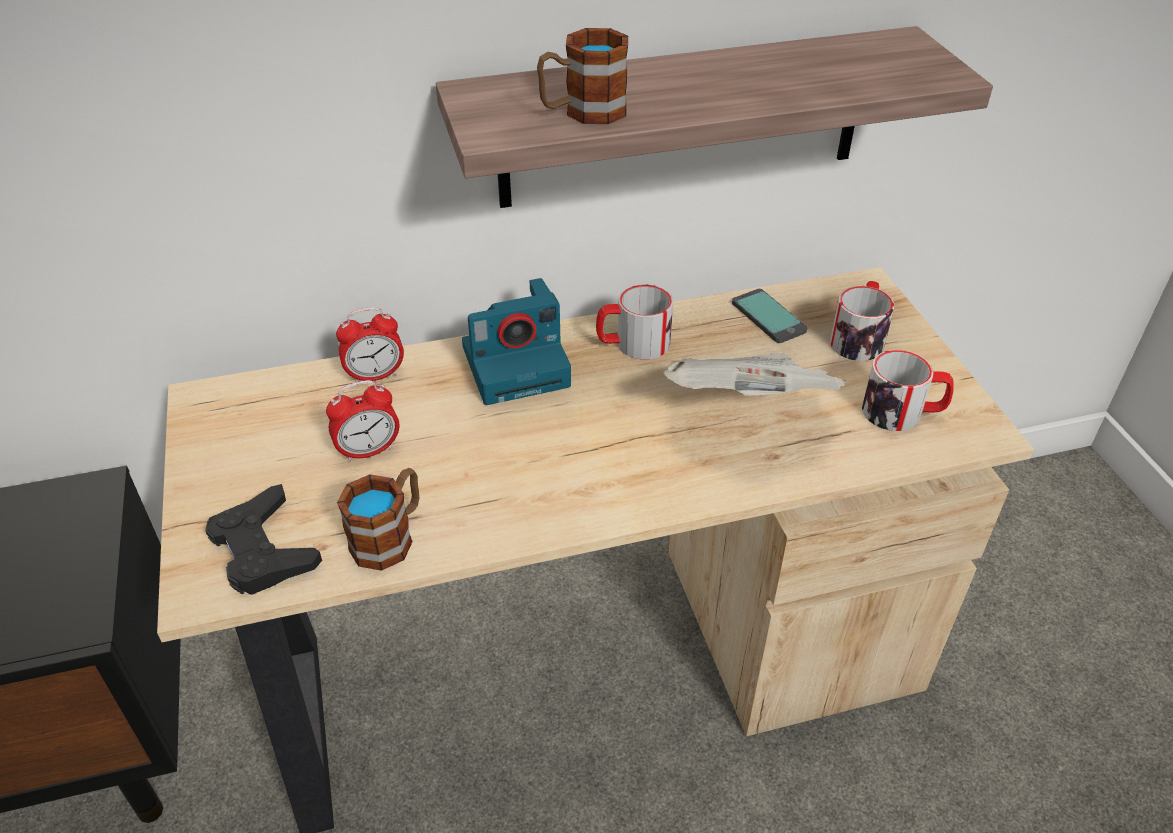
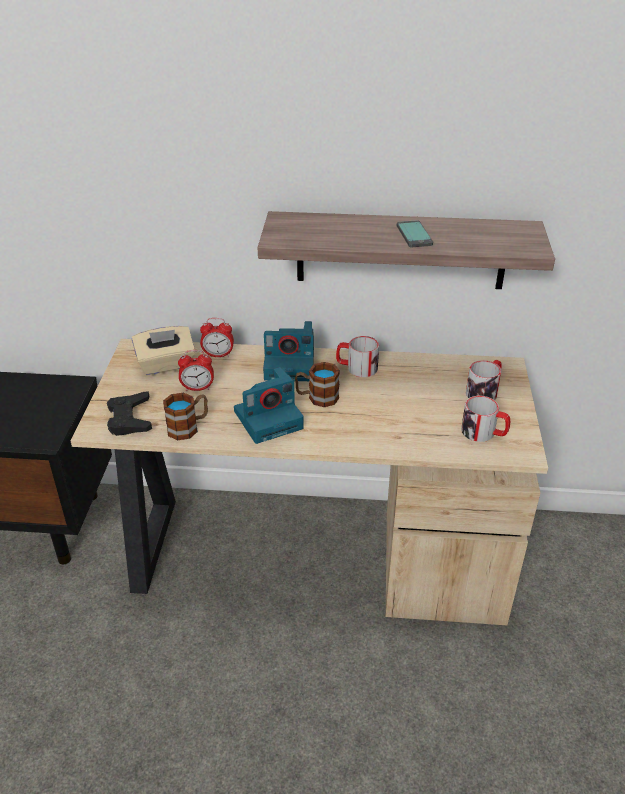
camera: 20 degrees right, 5 degrees down
(285, 418) = (166, 365): none -> beige tissue box
(534, 479) = (269, 419): none -> camera
(583, 112) = (327, 237): mug -> mug (317, 397)
(749, 409) = (399, 412): newspaper -> none
(769, 317) = (440, 370): phone -> phone (414, 235)

